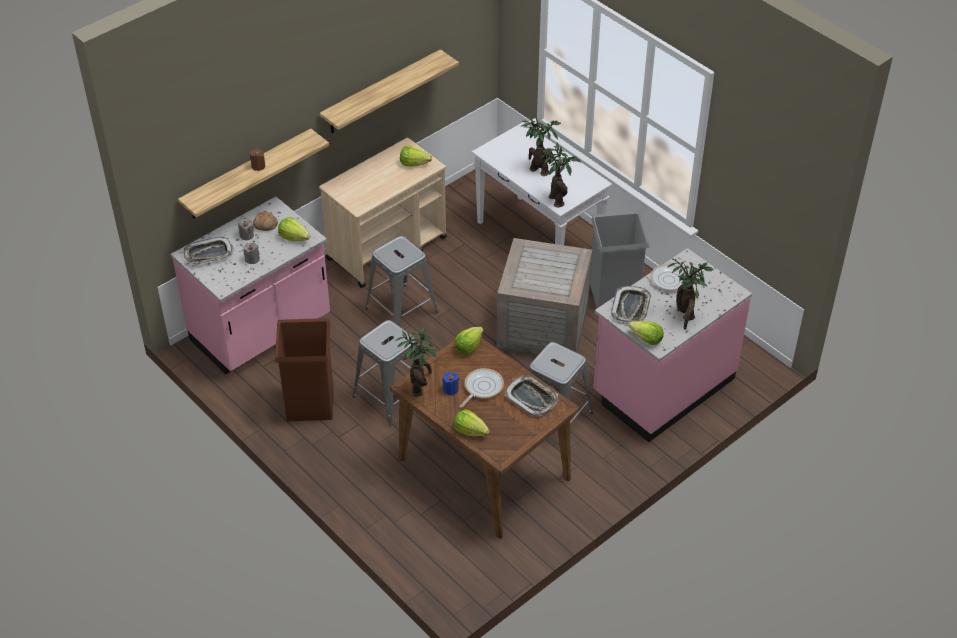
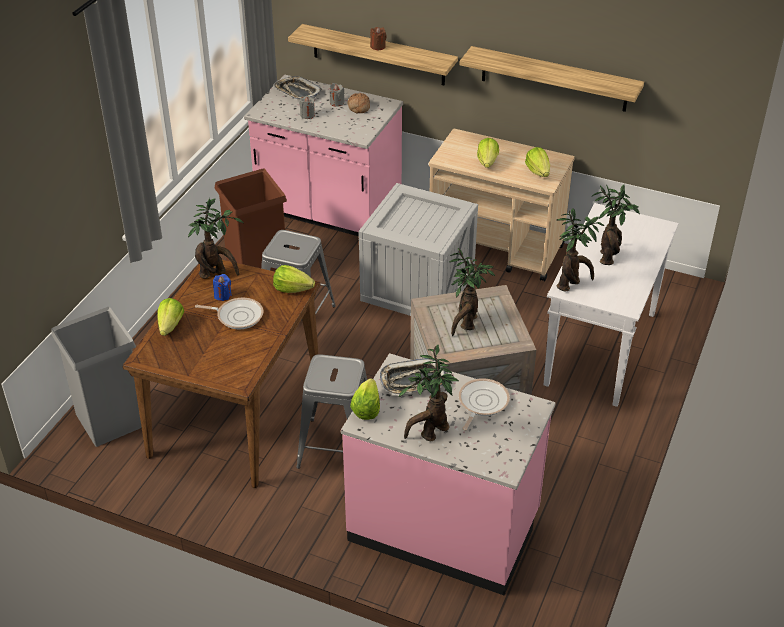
camera: 65 degrees right, 5 degrees down
(294, 237) = (353, 127): lettuce -> lettuce (487, 162)
(402, 310) = (417, 287): grey stool -> crate
(531, 398) = (241, 356): tray -> none
(544, 274) = (466, 324): none -> potted plant
(614, 294) = (563, 438): grey trash can -> grey trash can (111, 418)

